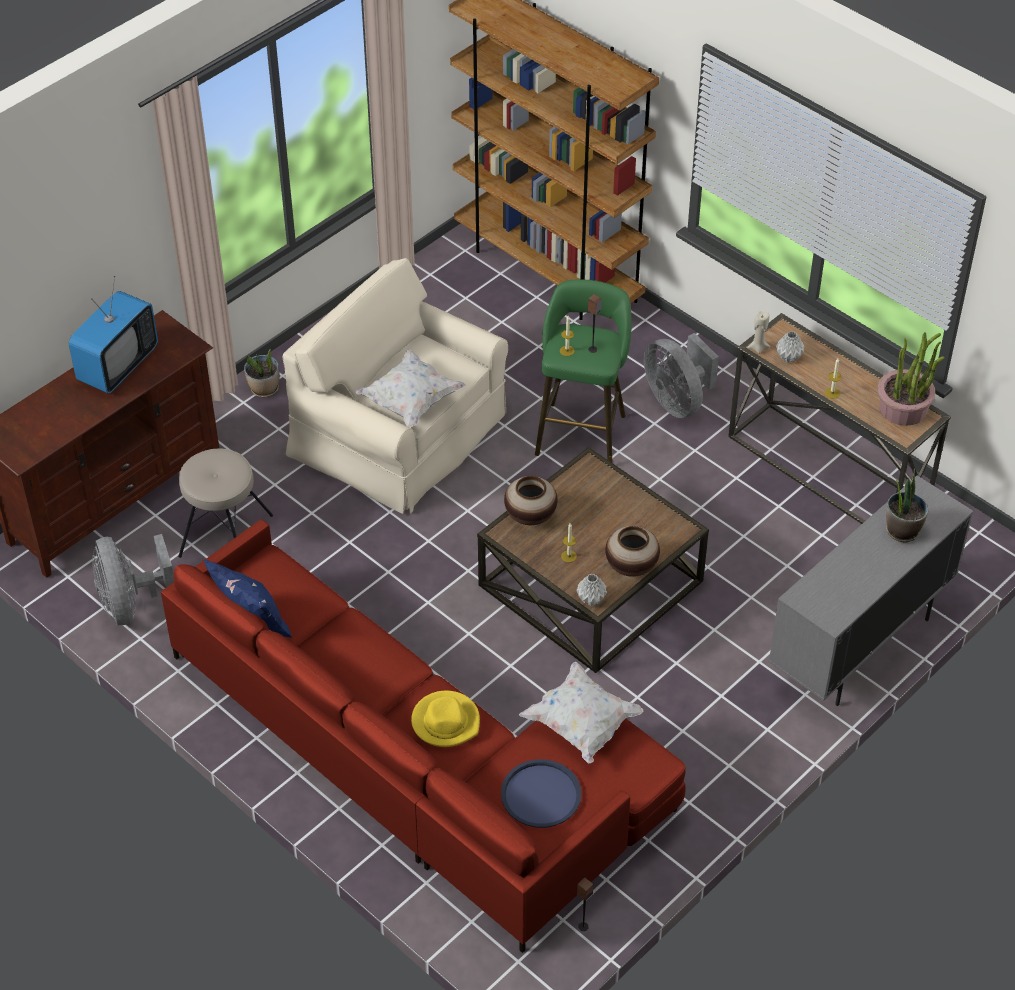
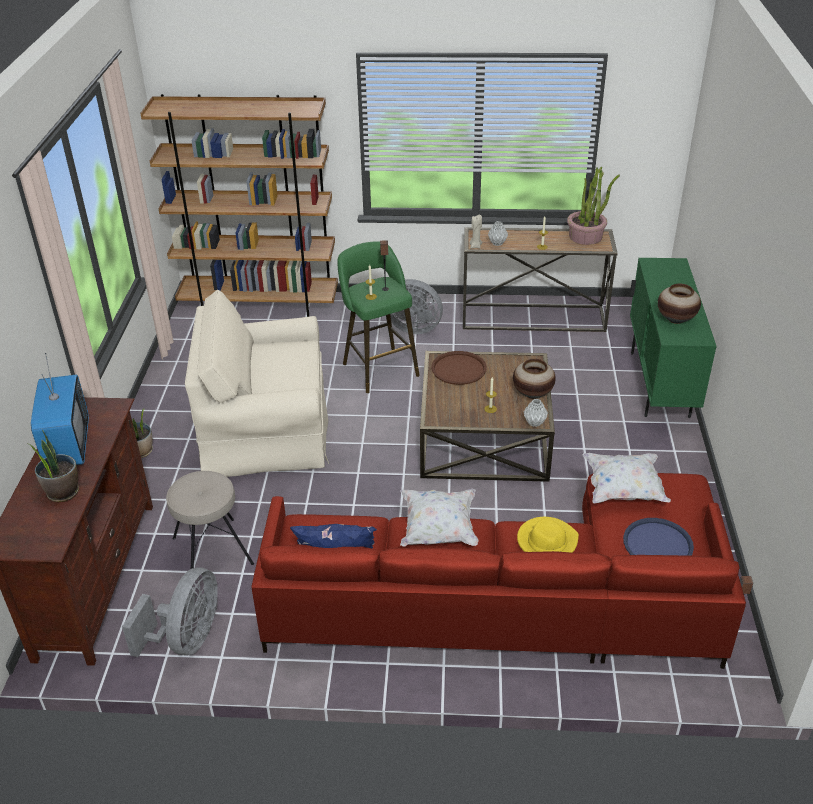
camera: 40 degrees left, 10 degrees down
(131, 603) = (187, 638): grey fan -> grey fan turned 105 degrees counterclockwise
(410, 401) = (292, 378): white pillow -> white pillow (438, 529)
(530, 516) = (440, 402): vase -> vase (676, 319)
(594, 490) = (458, 369): none -> brown tray
(858, 646) = (659, 384): grey cabinet -> green cabinet
(902, 530) = (670, 283): potted plant -> potted plant (63, 492)

